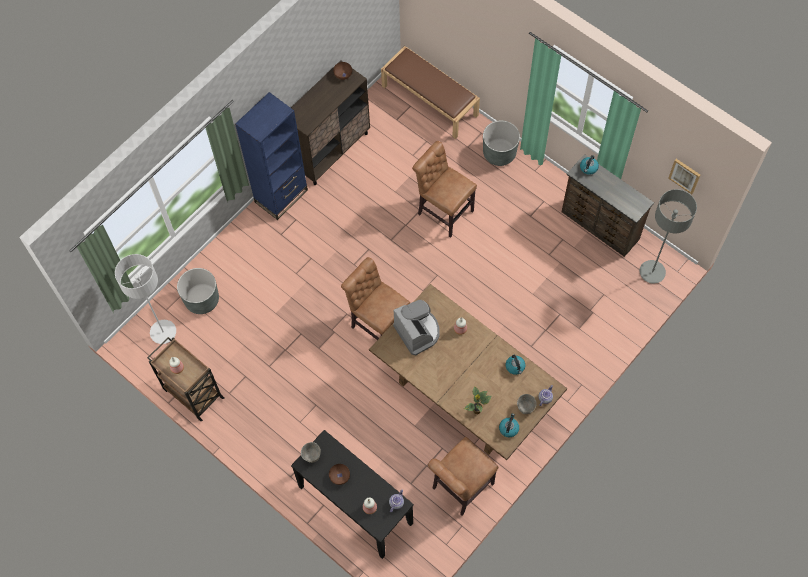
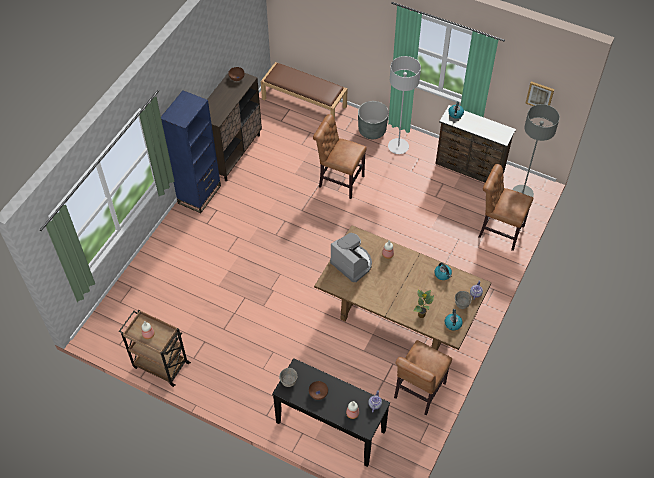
camera: 15 degrees left, 10 degrees down
(163, 332) = (122, 320): grey floor lamp -> grey floor lamp (398, 147)
(202, 300) = (150, 288): grey planter -> none
(377, 324) = (309, 277): brown chair -> brown chair (498, 230)

